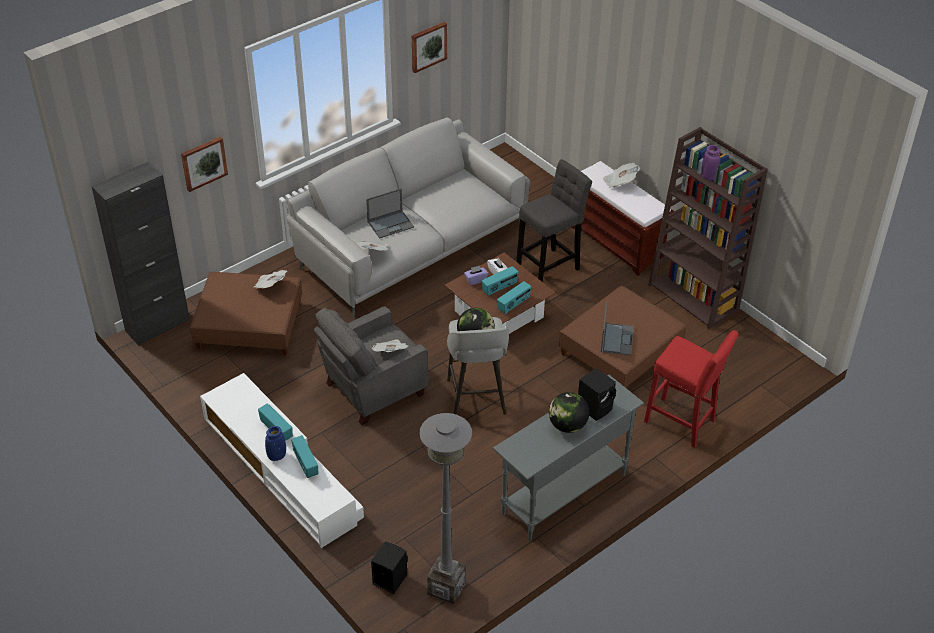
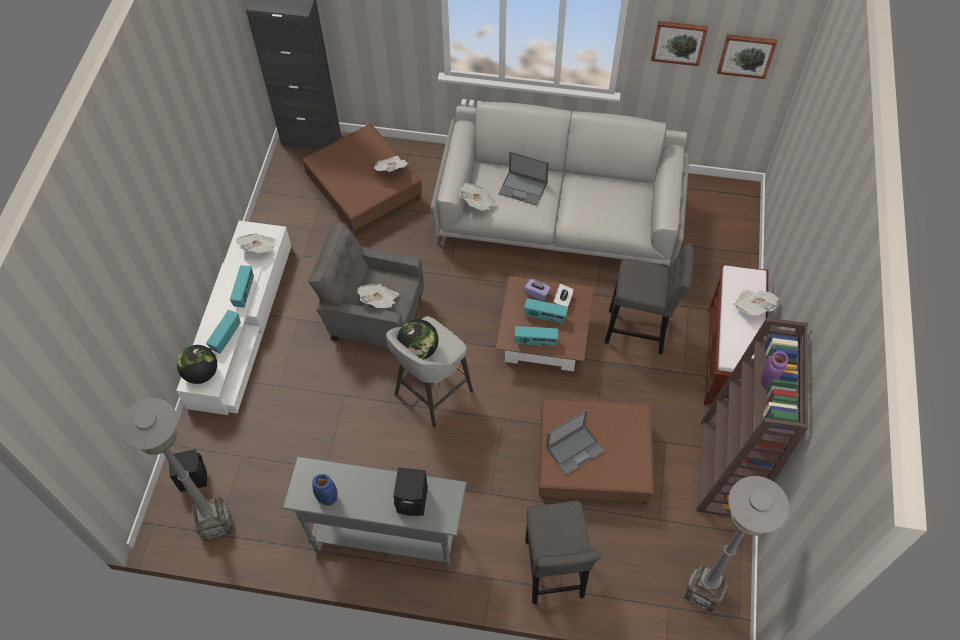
camera: 50 degrees right, 15 degrees up
(203, 163) = (379, 27): picture -> picture (746, 55)
(244, 399) = (259, 248): none -> newspaper
(277, 456) = (219, 313): blue vase -> blue vase (327, 497)
(567, 426) = (371, 494): globe -> globe (201, 373)
(682, 423) = (553, 573): red stool -> grey stool
(766, 362) = (703, 591): none -> grey floor lamp

